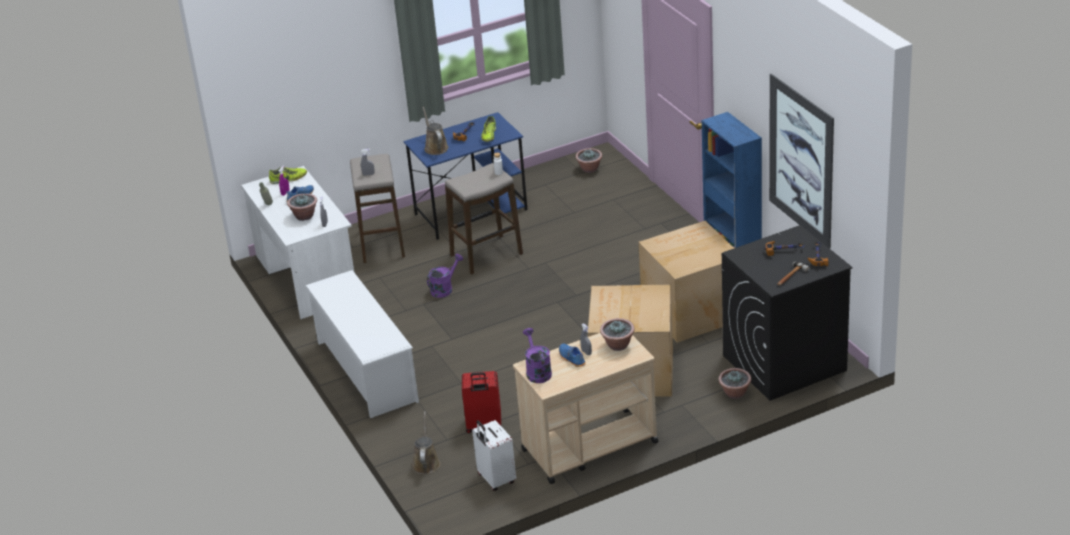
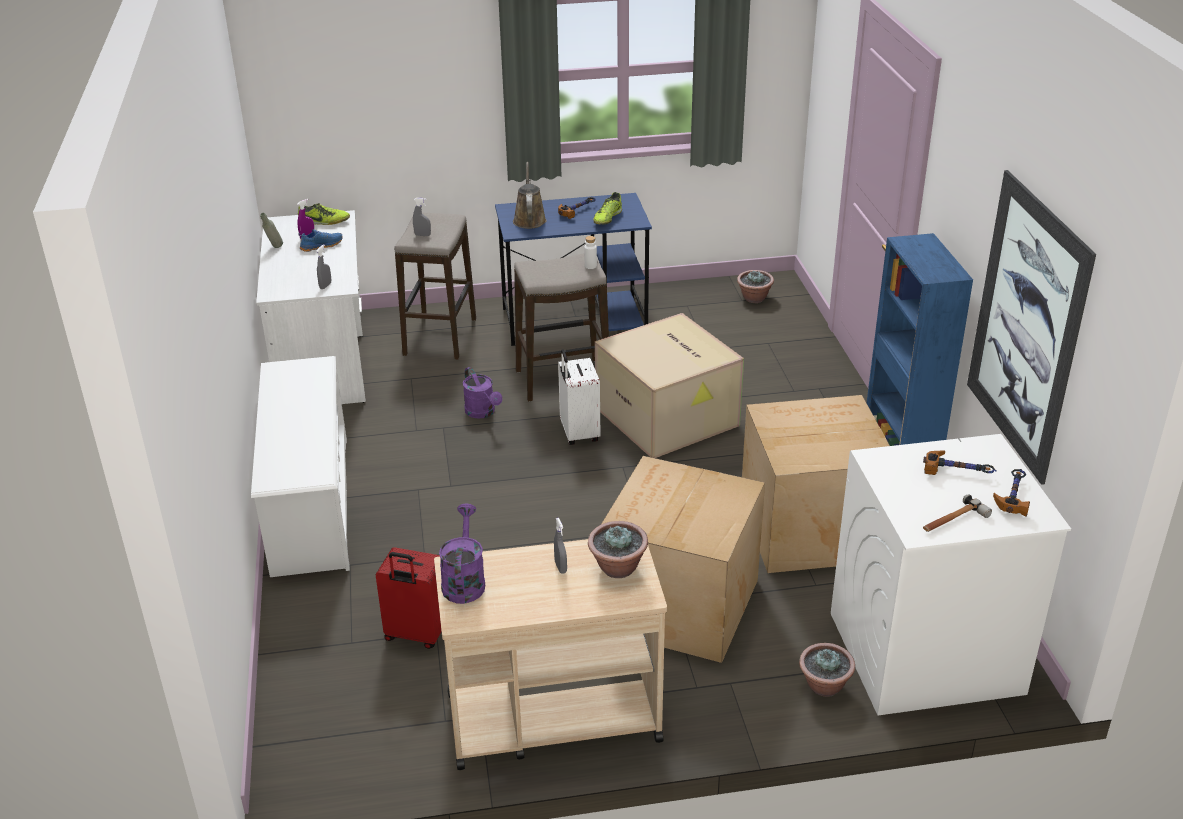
camera: 15 degrees right, 0 degrees up
(304, 216) = (308, 270): potted plant -> none
(426, 462) = (299, 673): brown watering can -> none
(444, 289) = (483, 413): purple watering can -> purple watering can turned 90 degrees clockwise
(495, 479) = (380, 734): white suitcase -> white suitcase (578, 433)
(571, 263) = (669, 417): none -> cardboard box
(571, 359) = (530, 572): blue shoe -> none
(784, 363) = (924, 653): black washing machine -> white washing machine

